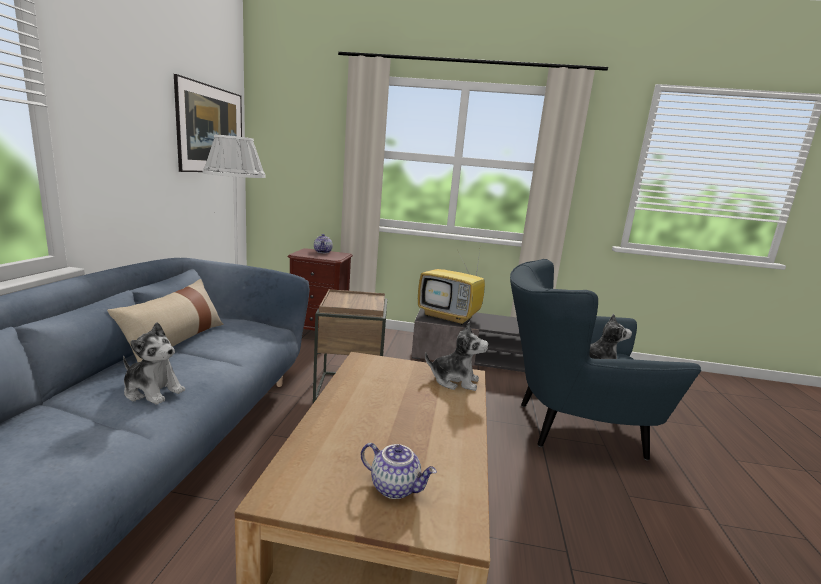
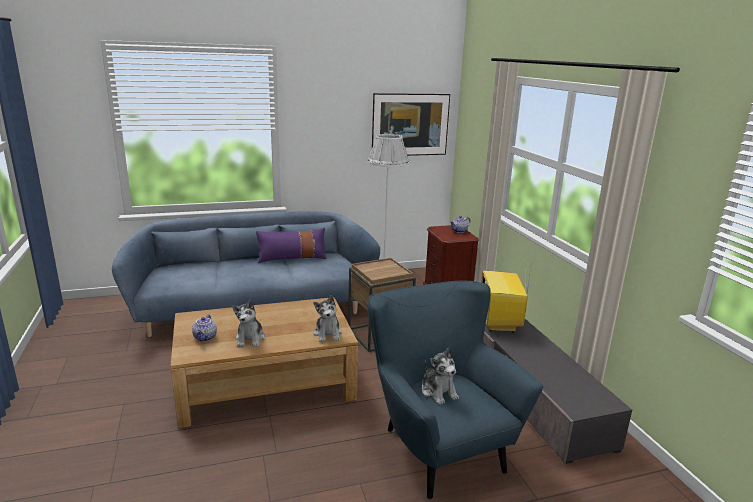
camera: 65 degrees right, 5 degrees up
(153, 391) = (243, 273): plush toy -> plush toy (250, 339)
(175, 341) = (292, 258): beige pillow -> purple pillow

